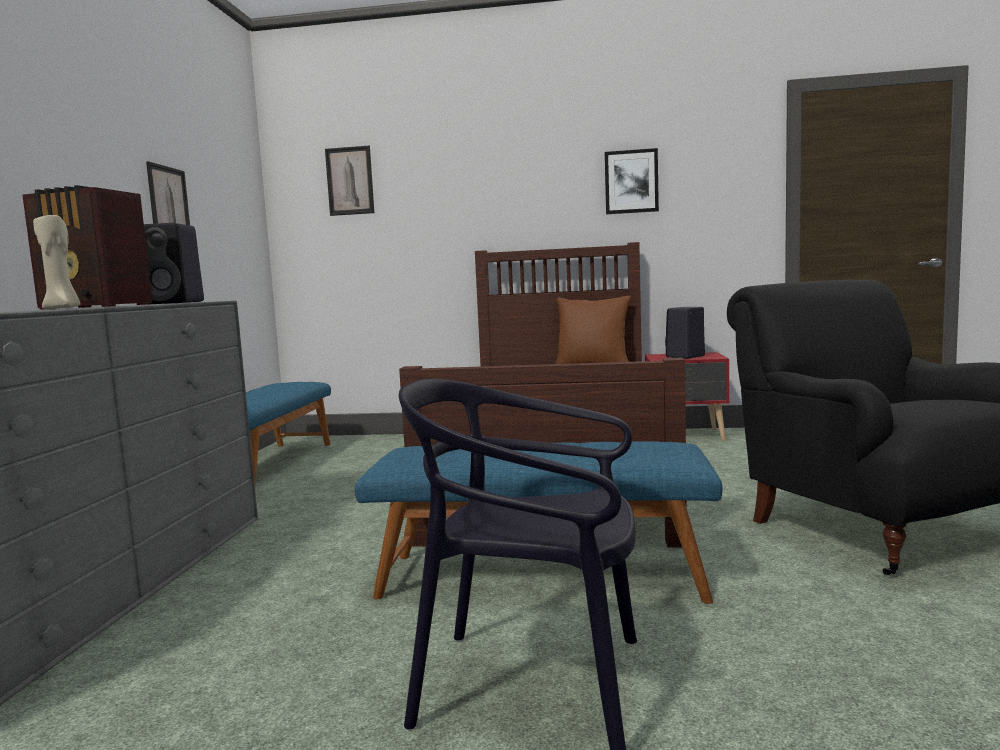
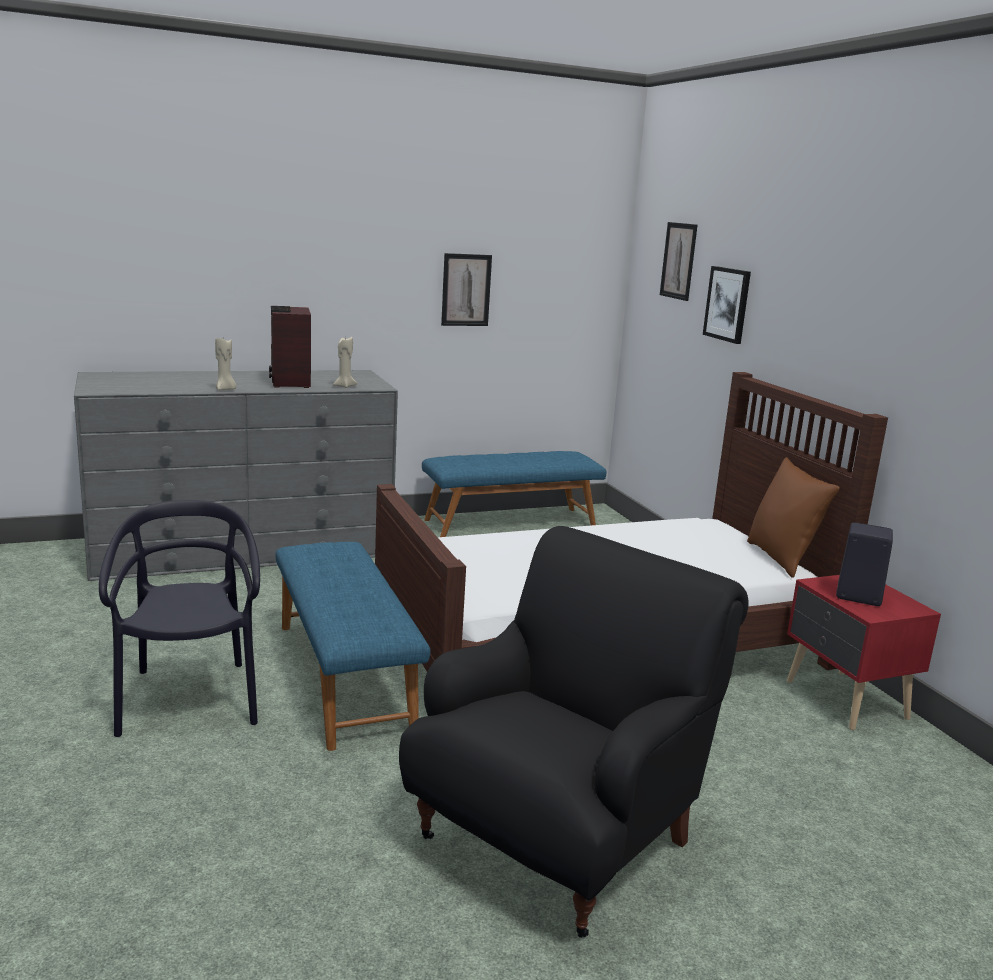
camera: 60 degrees right, 10 degrees up
(175, 303) = (344, 386): black speaker -> beige candle
(631, 182) = (907, 327): picture -> picture (727, 304)

